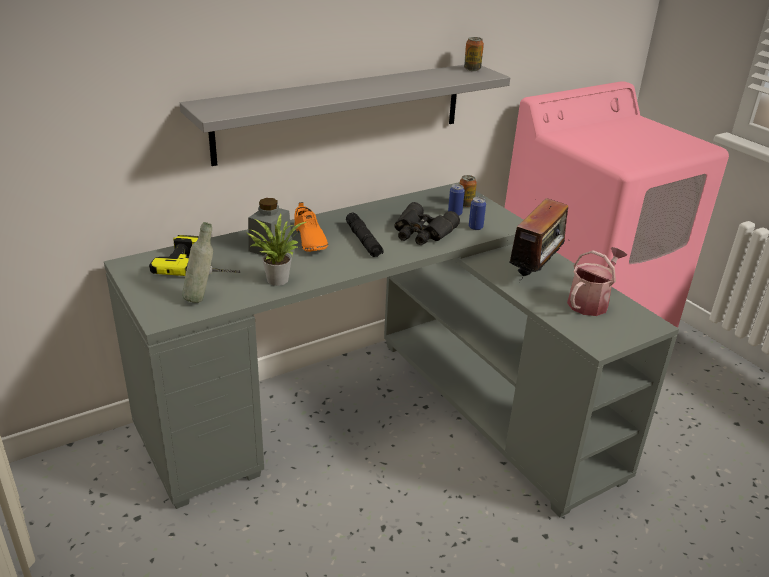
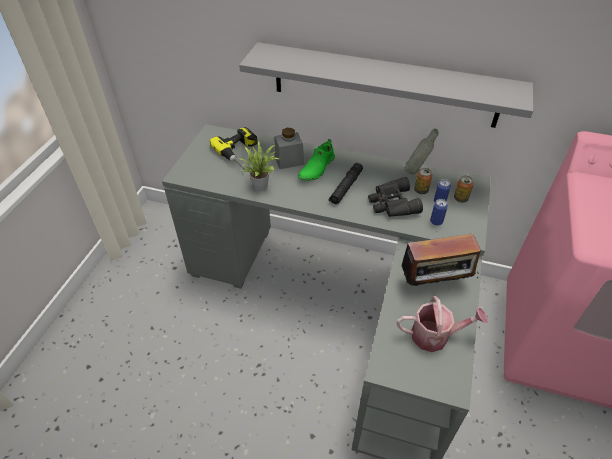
camera: 50 degrees right, 15 degrees up
(201, 297) = (211, 173): grey bottle -> grey bottle (416, 171)
(309, 240) = (316, 168): orange shoe -> green shoe
(472, 69) = (513, 88): can -> can (421, 190)

